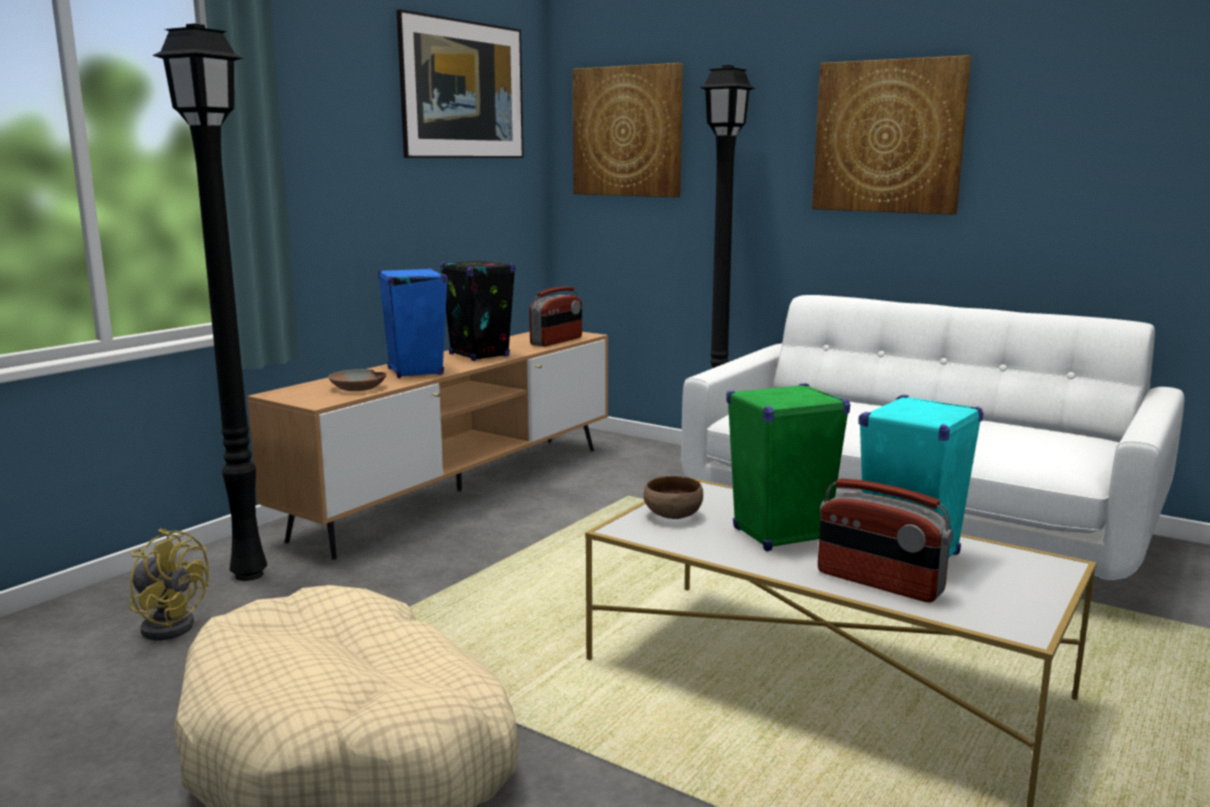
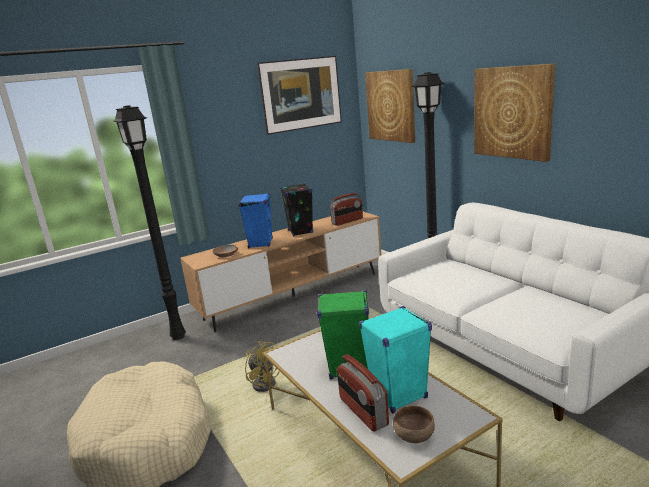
camera: 25 degrees right, 5 degrees up
(169, 624) = (134, 359): yellow fan -> yellow fan (265, 382)
(672, 516) = (310, 347): brown bowl -> brown bowl (413, 436)

